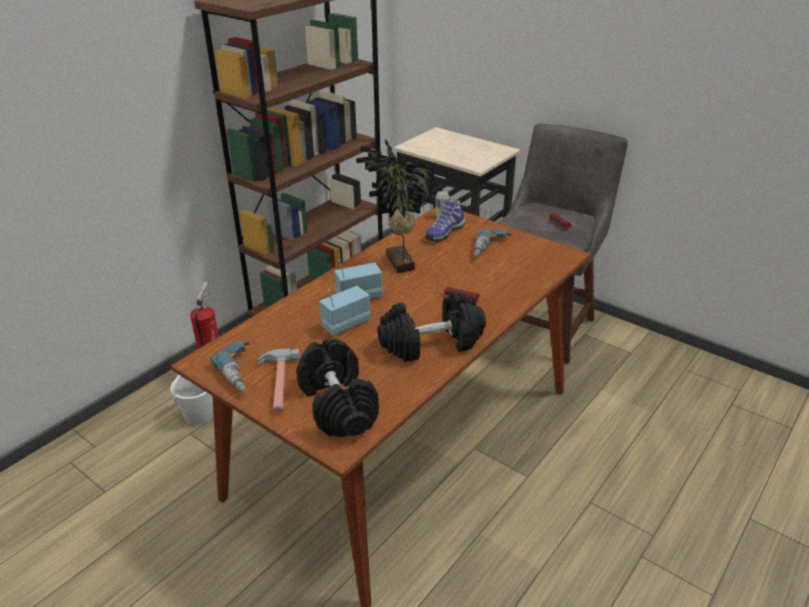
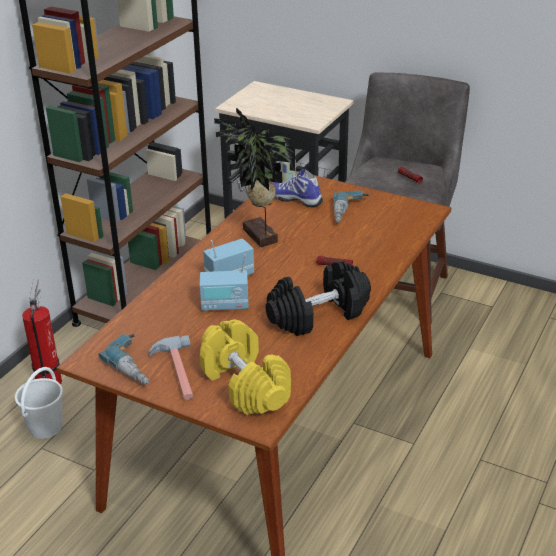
camera: 10 degrees left, 0 degrees up
(337, 404) = (244, 384): black dumbbell -> yellow dumbbell
(345, 324) = (225, 305): radio -> radio turned 135 degrees counterclockwise
(444, 232) = (295, 199): shoe -> shoe turned 90 degrees clockwise

